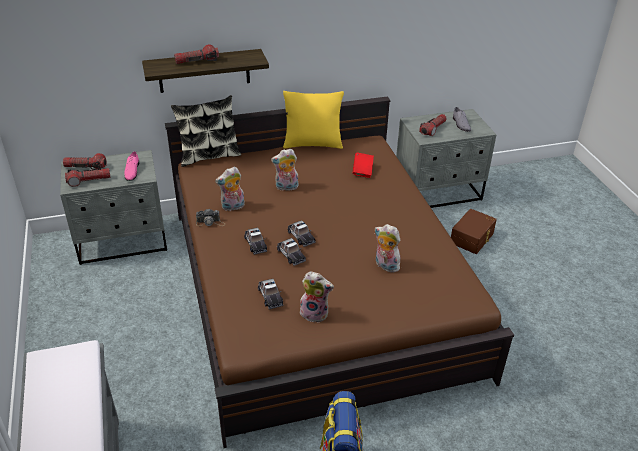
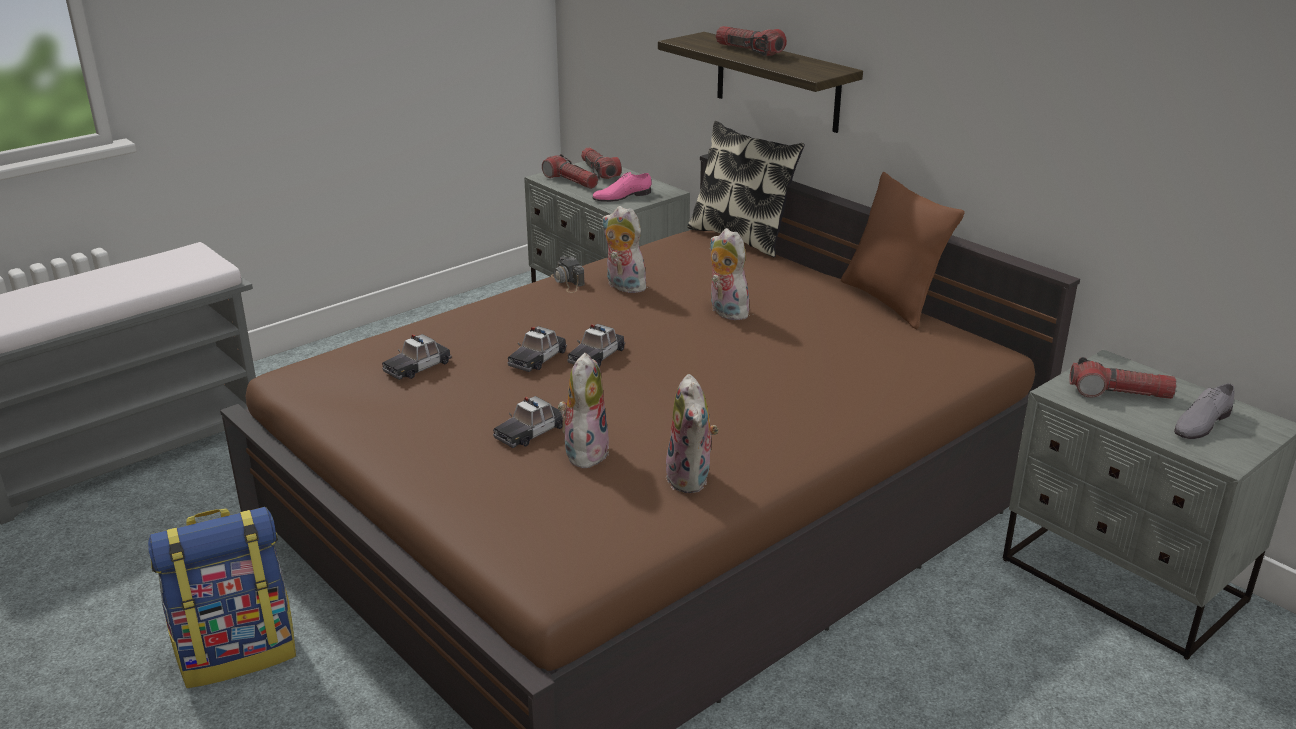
camera: 65 degrees right, 10 degrees down
(255, 244) = (543, 325): toy car -> toy car (530, 431)
(313, 144) = (891, 301): yellow pillow -> brown pillow
(315, 313) = (403, 414): plush toy -> plush toy (692, 479)
(362, 171) = (866, 364): red book -> none
(472, 238) = (1014, 677): brown storage box -> none

